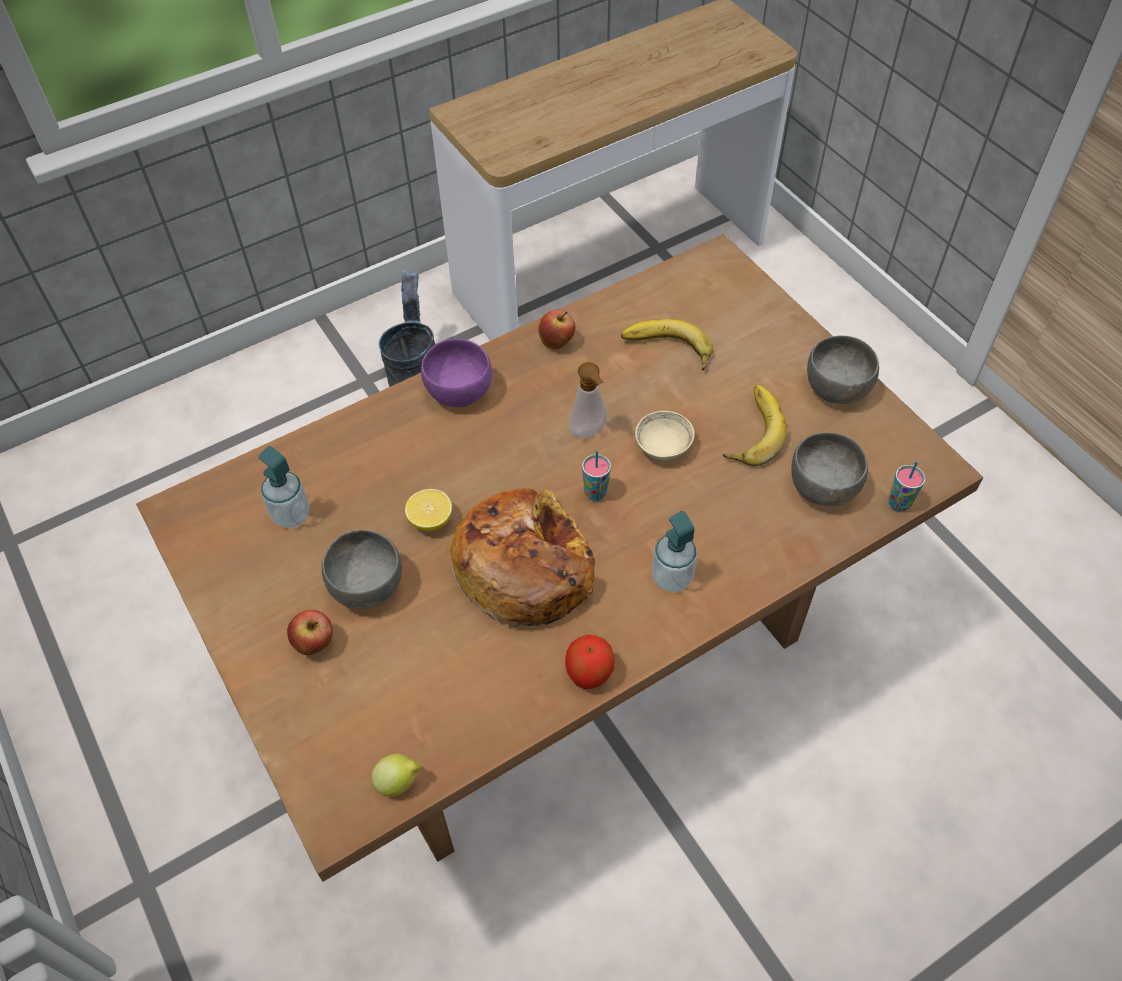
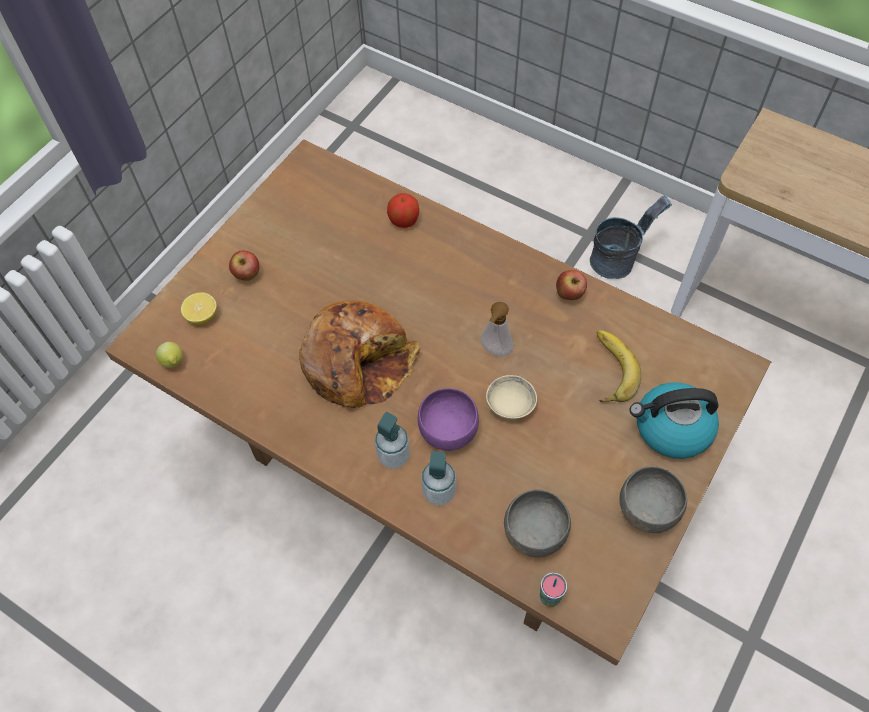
camera: 65 degrees right, 5 degrees up
(291, 515) = (333, 217): soap dispenser -> soap dispenser (439, 492)
(367, 585) = (301, 281): grey bowl -> none
(430, 520) = (368, 291): lemon -> lemon (202, 316)
(460, 391) = (486, 257): purple bowl -> purple bowl (448, 431)
(589, 673) = (292, 435): apple -> apple (403, 221)
(595, 493) = (443, 378): cup -> none
(750, 430) = (562, 459): banana -> none
(758, 333) = (671, 429): none -> kettle

